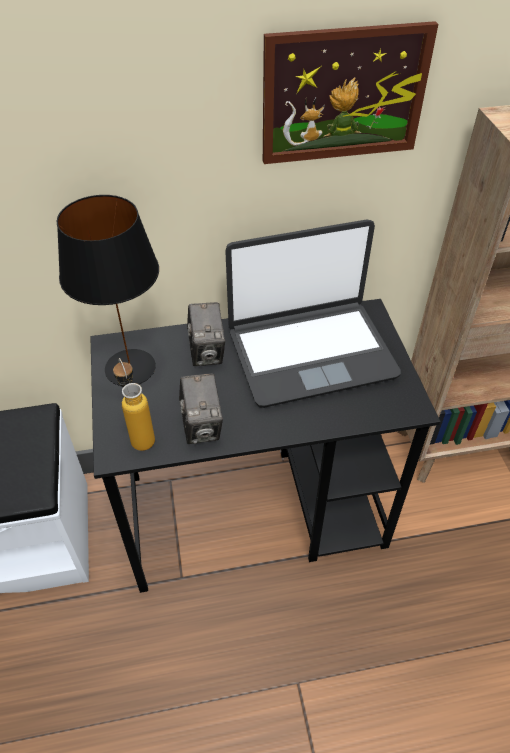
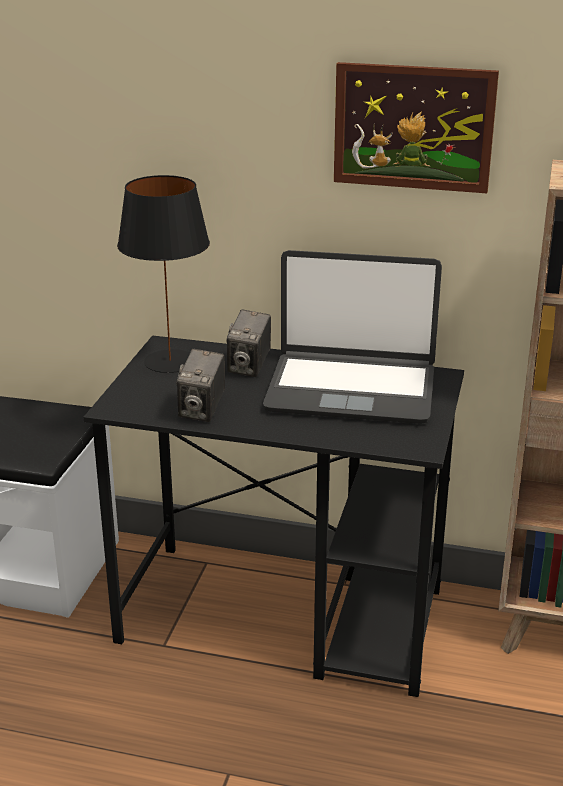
camera: 25 degrees right, 20 degrees down
(139, 434) = (142, 402): bottle -> none

